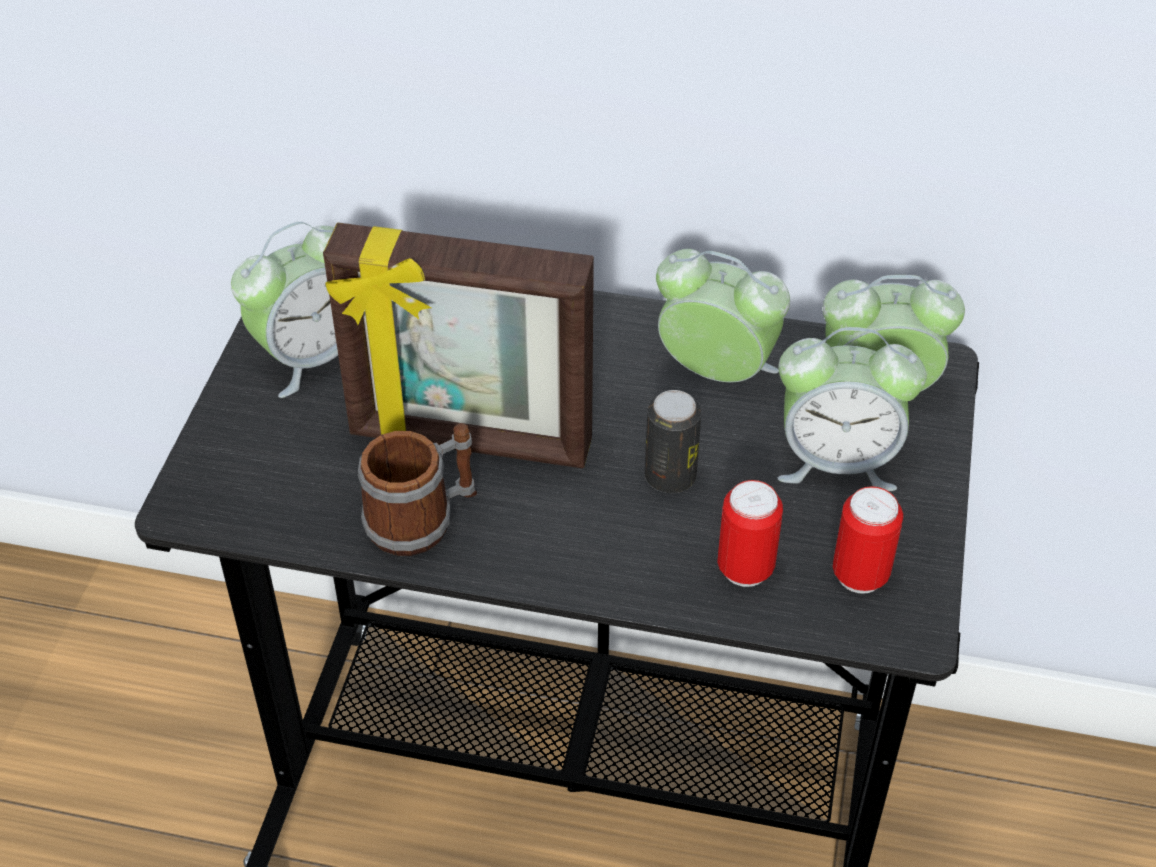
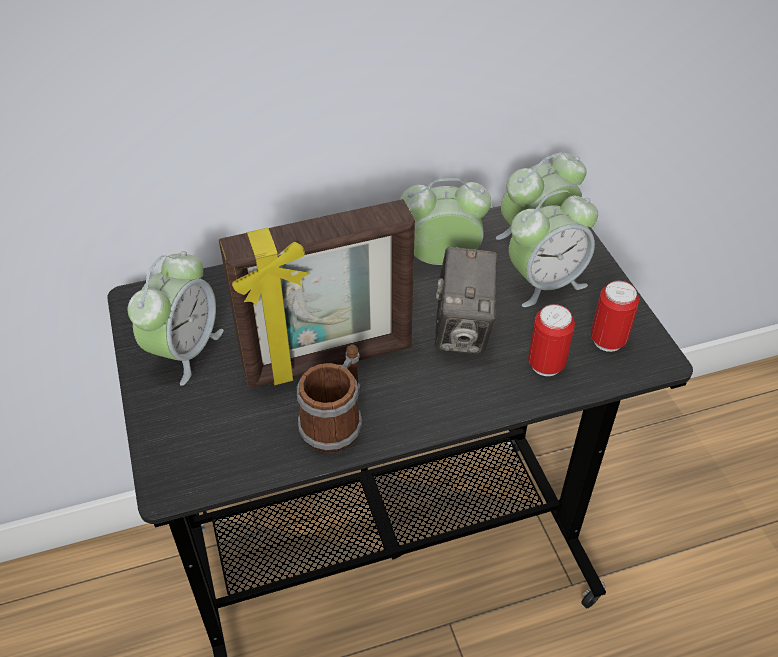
camera: 30 degrees left, 0 degrees up
(670, 476) = (463, 330): can -> camera

